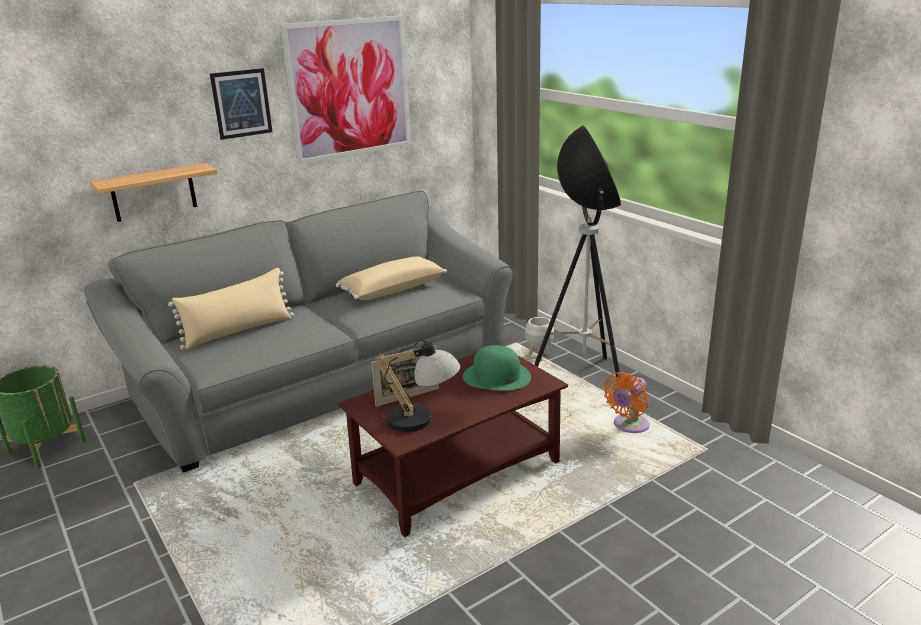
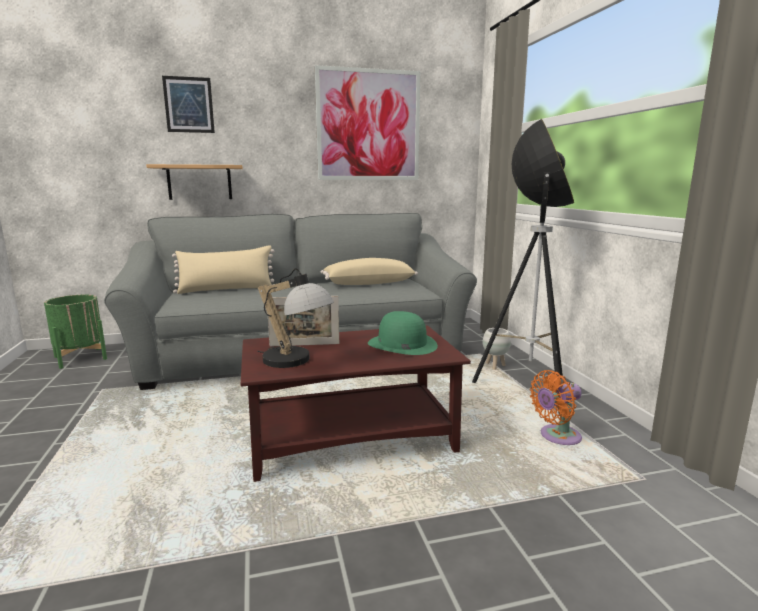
camera: 20 degrees right, 10 degrees down
(241, 103) = (276, 124): picture -> picture (189, 105)

